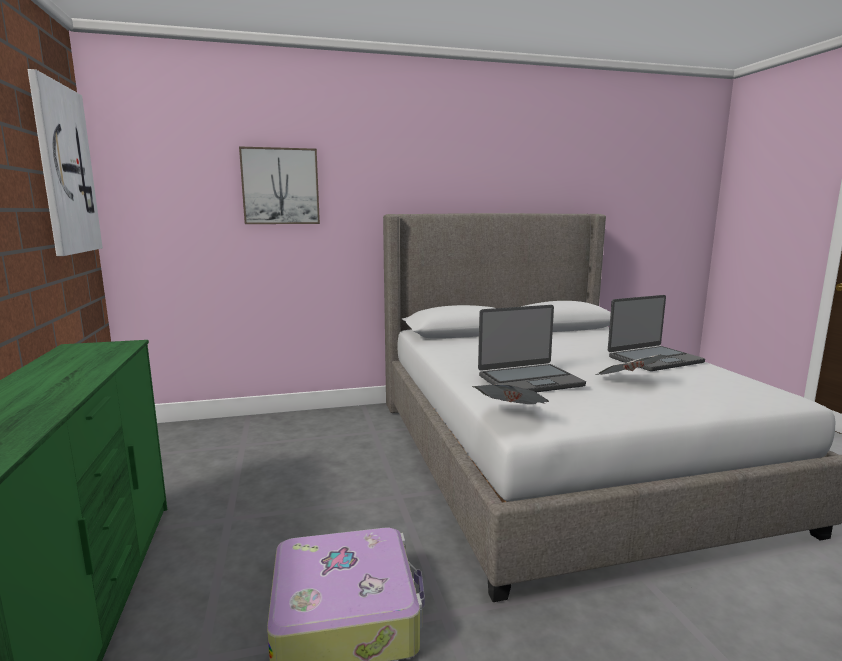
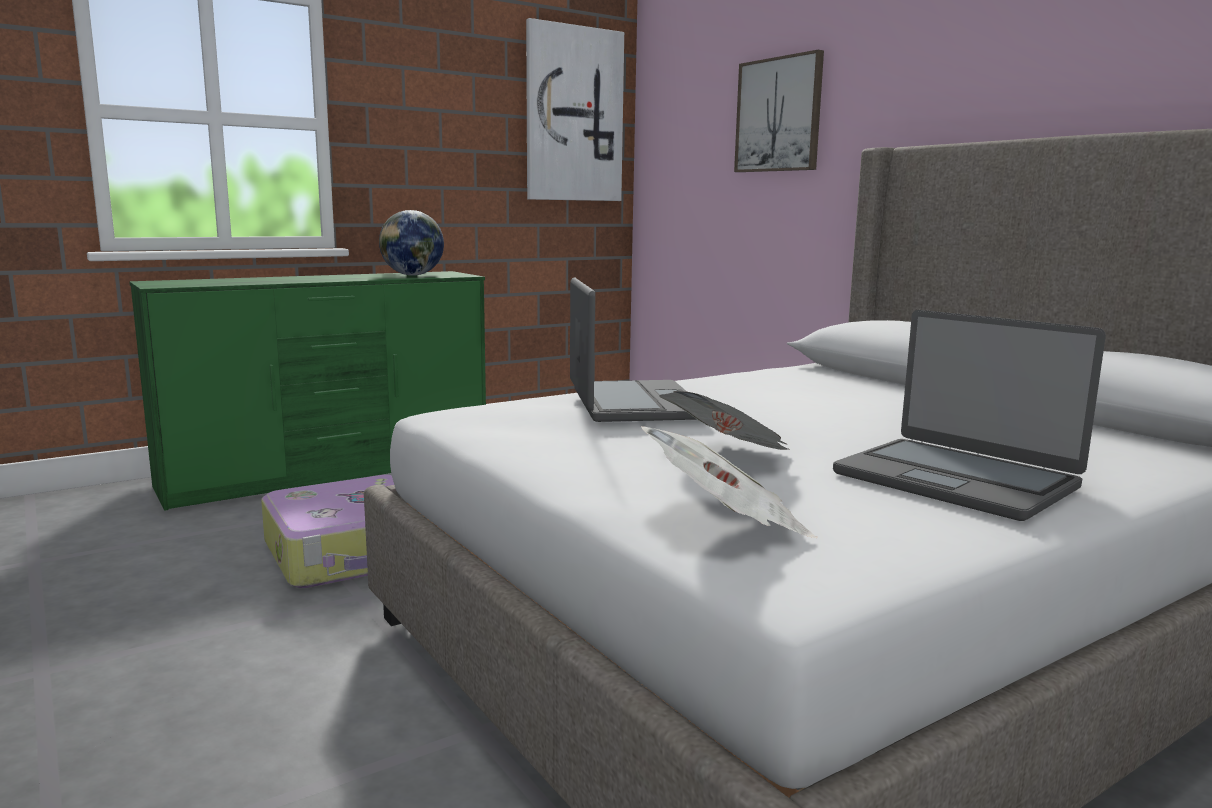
camera: 70 degrees right, 0 degrees up
(84, 357) = (412, 275): none -> globe
(511, 415) = (472, 403): newspaper -> newspaper (728, 525)
(529, 380) = (632, 404): laptop -> laptop turned 150 degrees counterclockwise

